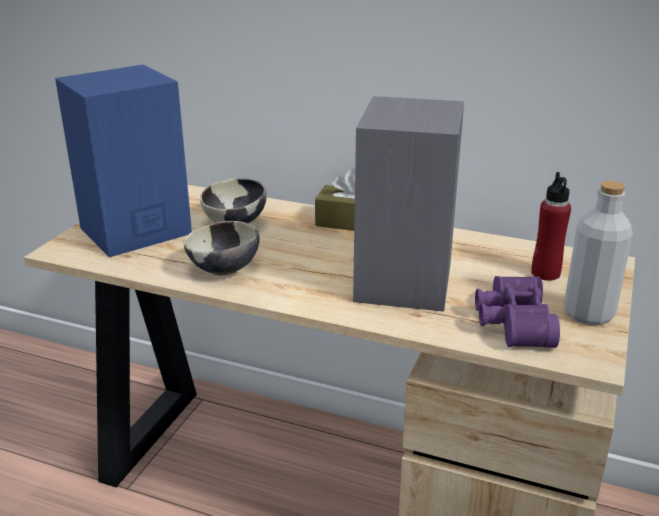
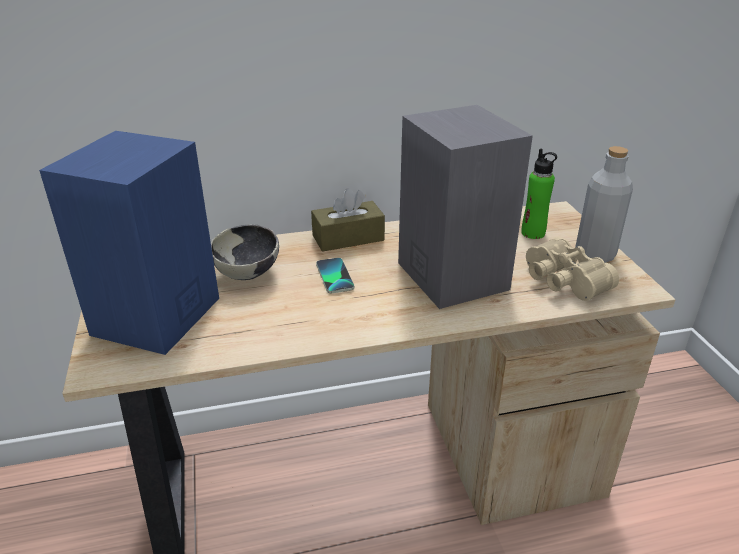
camera: 35 degrees left, 5 degrees up
(224, 270) = (298, 323): bowl -> none
(299, 247) = (334, 276): none -> phone
(510, 323) = (562, 281): purple binoculars -> beige binoculars
(545, 273) = (533, 233): red bottle -> green bottle

